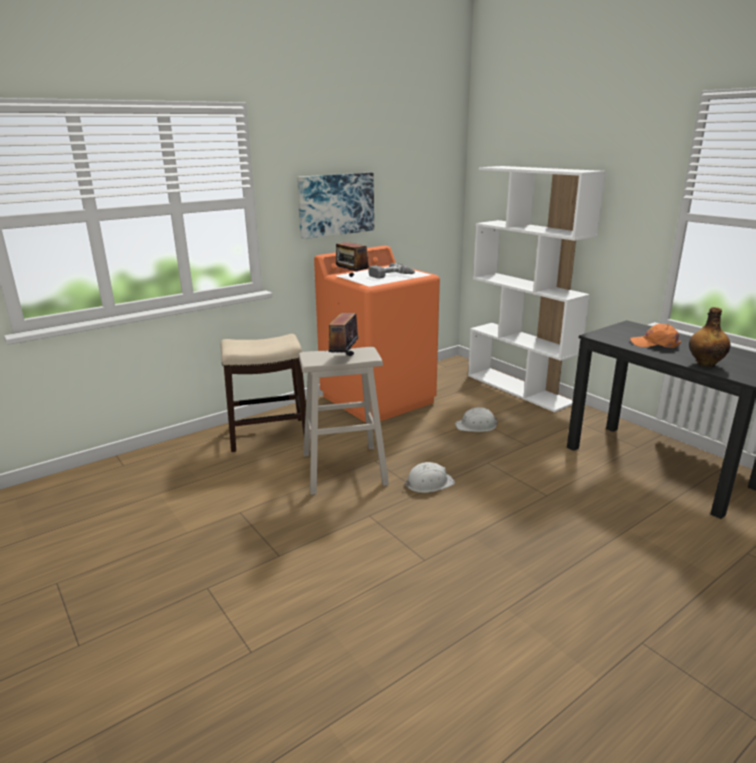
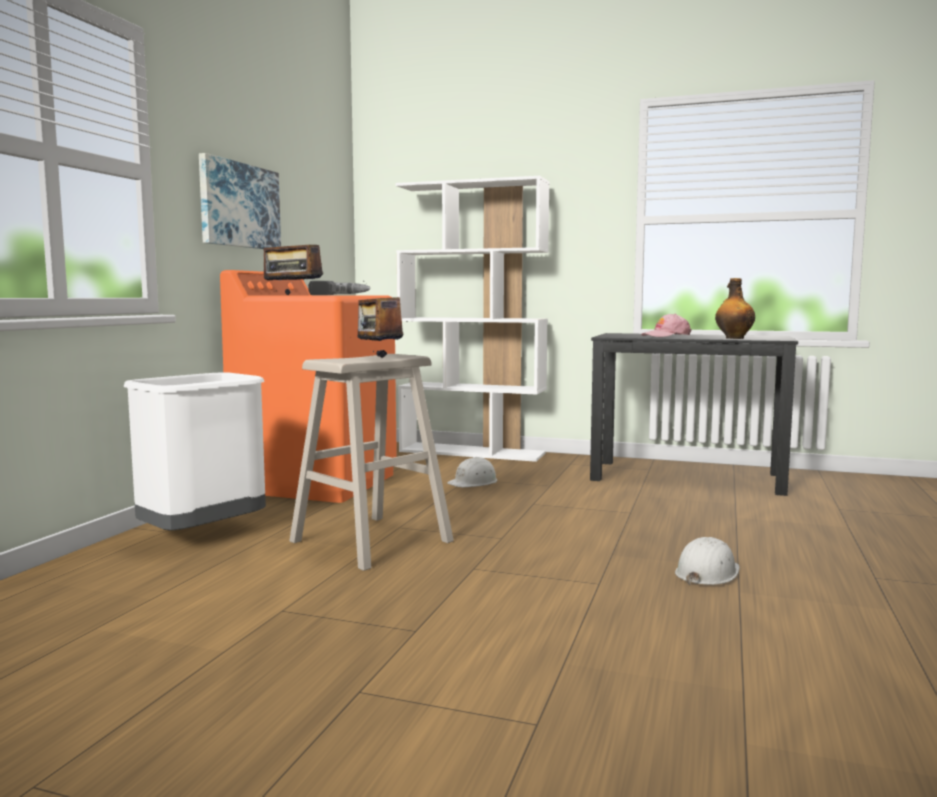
camera: 35 degrees left, 15 degrees down
(269, 434) = (203, 535): stool -> white trash can
(429, 483) = (498, 530): white hard hat -> white hard hat (707, 573)
(654, 343) = (666, 336): orange cap -> pink cap

